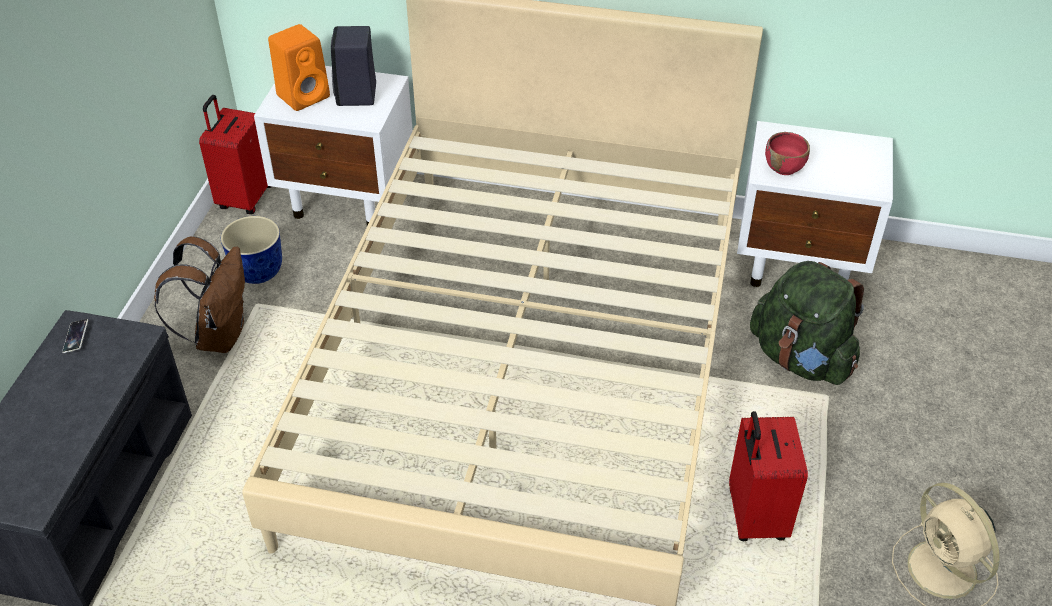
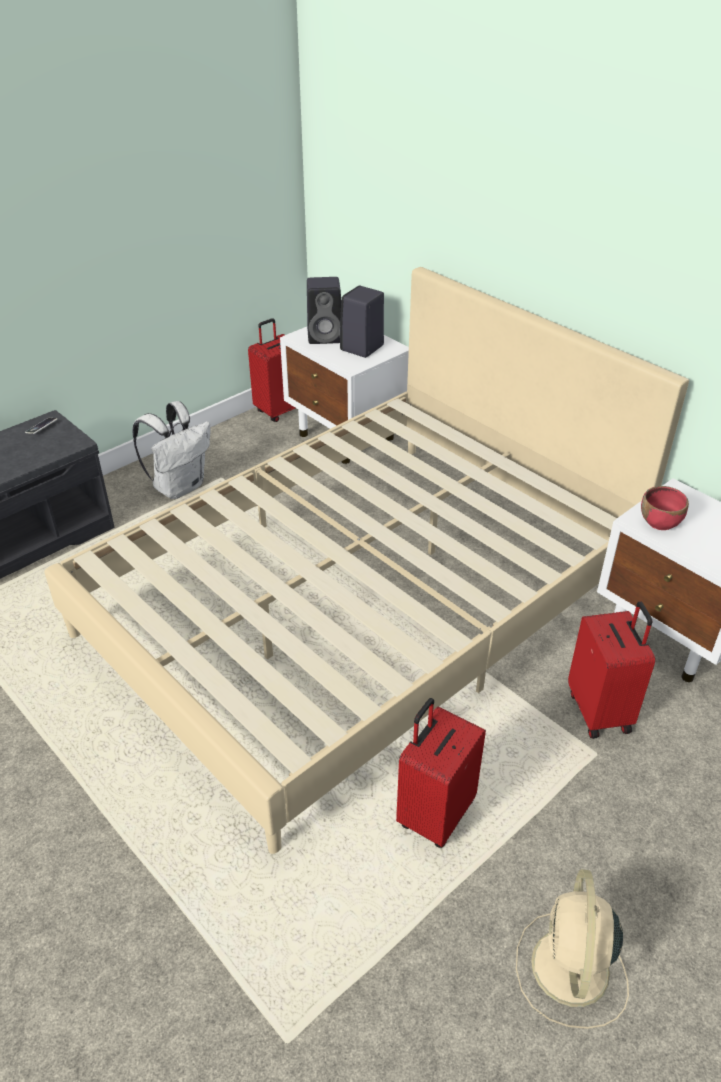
camera: 35 degrees right, 5 degrees down
(219, 334) = (180, 486): brown backpack -> white backpack
(257, 273) = (241, 459): planter -> none
(304, 95) = (326, 336): orange speaker -> black speaker
(801, 358) = (600, 711): green backpack -> red suitcase

